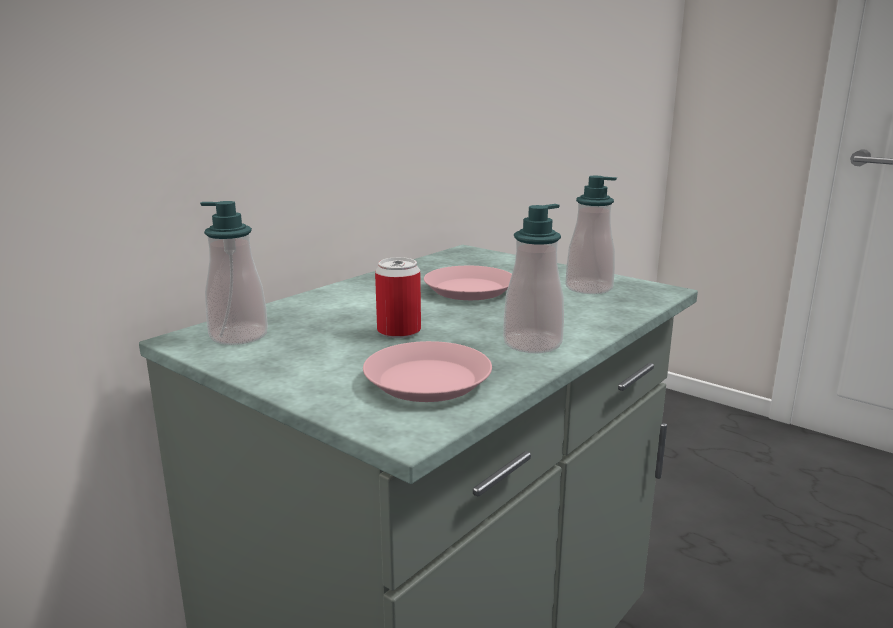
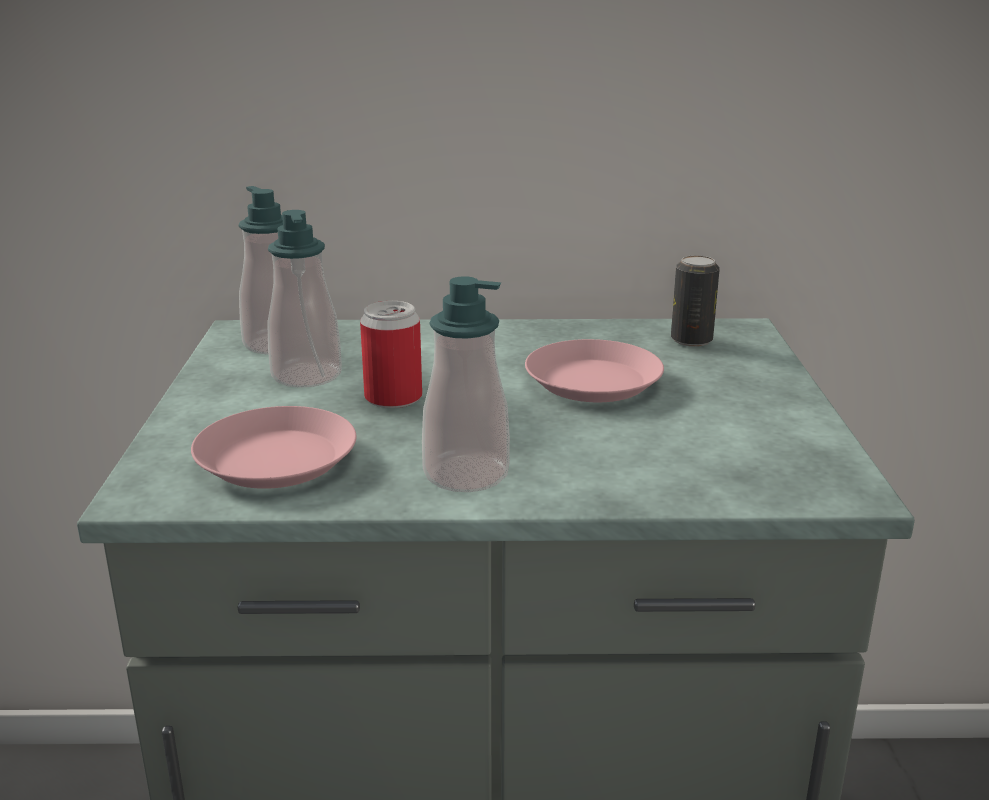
camera: 50 degrees right, 5 degrees up
(460, 261) = (691, 340): none -> can
(588, 288) = (745, 441): soap dispenser -> soap dispenser (306, 375)

